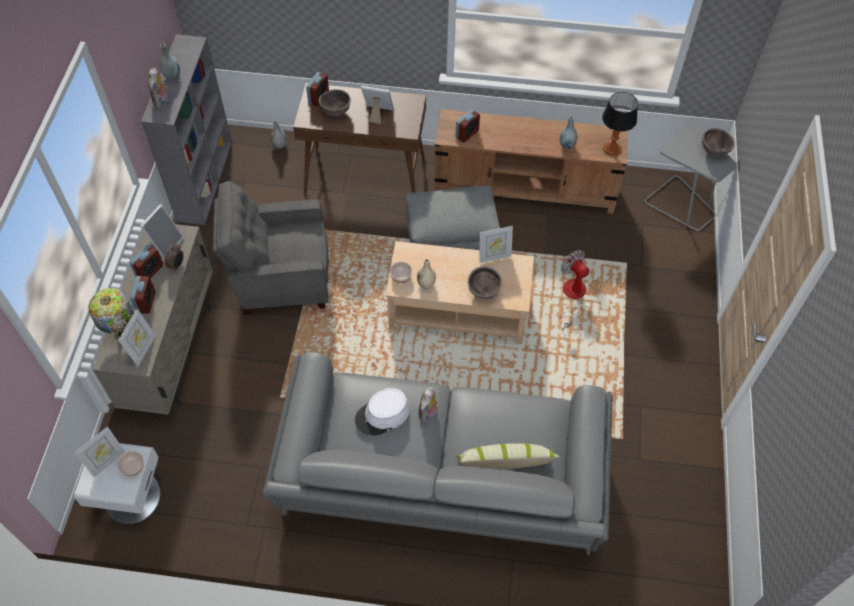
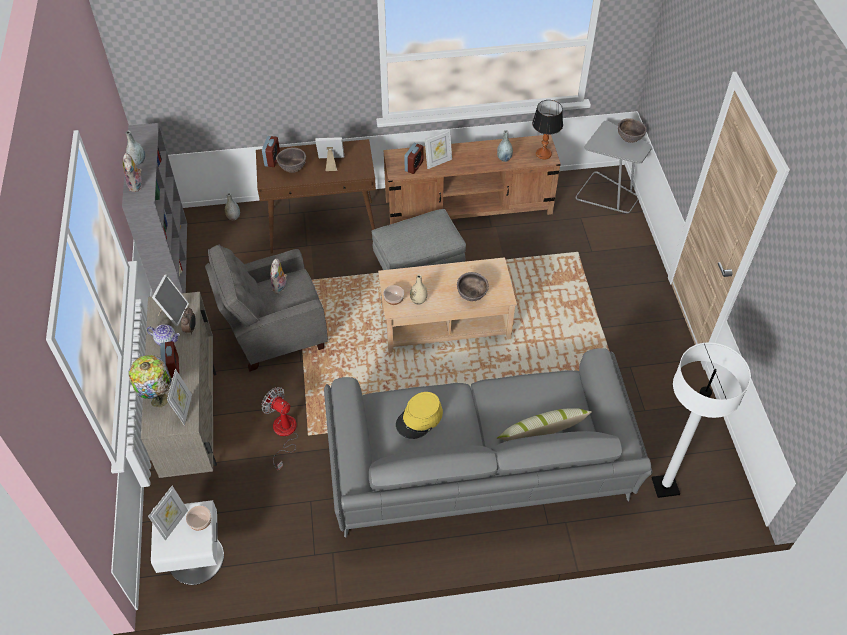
camera: 15 degrees left, 5 degrees down
(149, 271) = (166, 340): alarm clock -> teapot
(382, 415) = (419, 419): white hat -> yellow hat
(428, 414) = (460, 408): plush toy -> plush toy (280, 287)
(494, 256) = (470, 265): picture frame -> picture frame (438, 162)
(572, 297) = (541, 290): fan -> fan (284, 434)
(633, 549) = (665, 486): none -> white floor lamp

